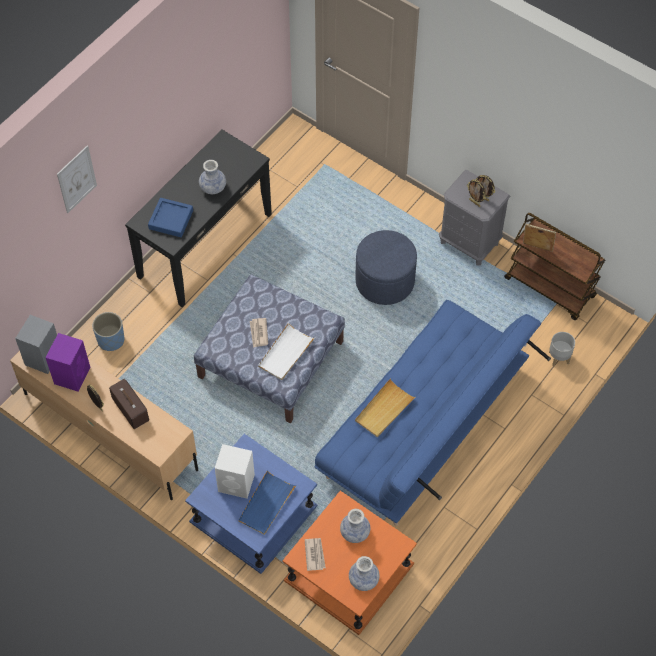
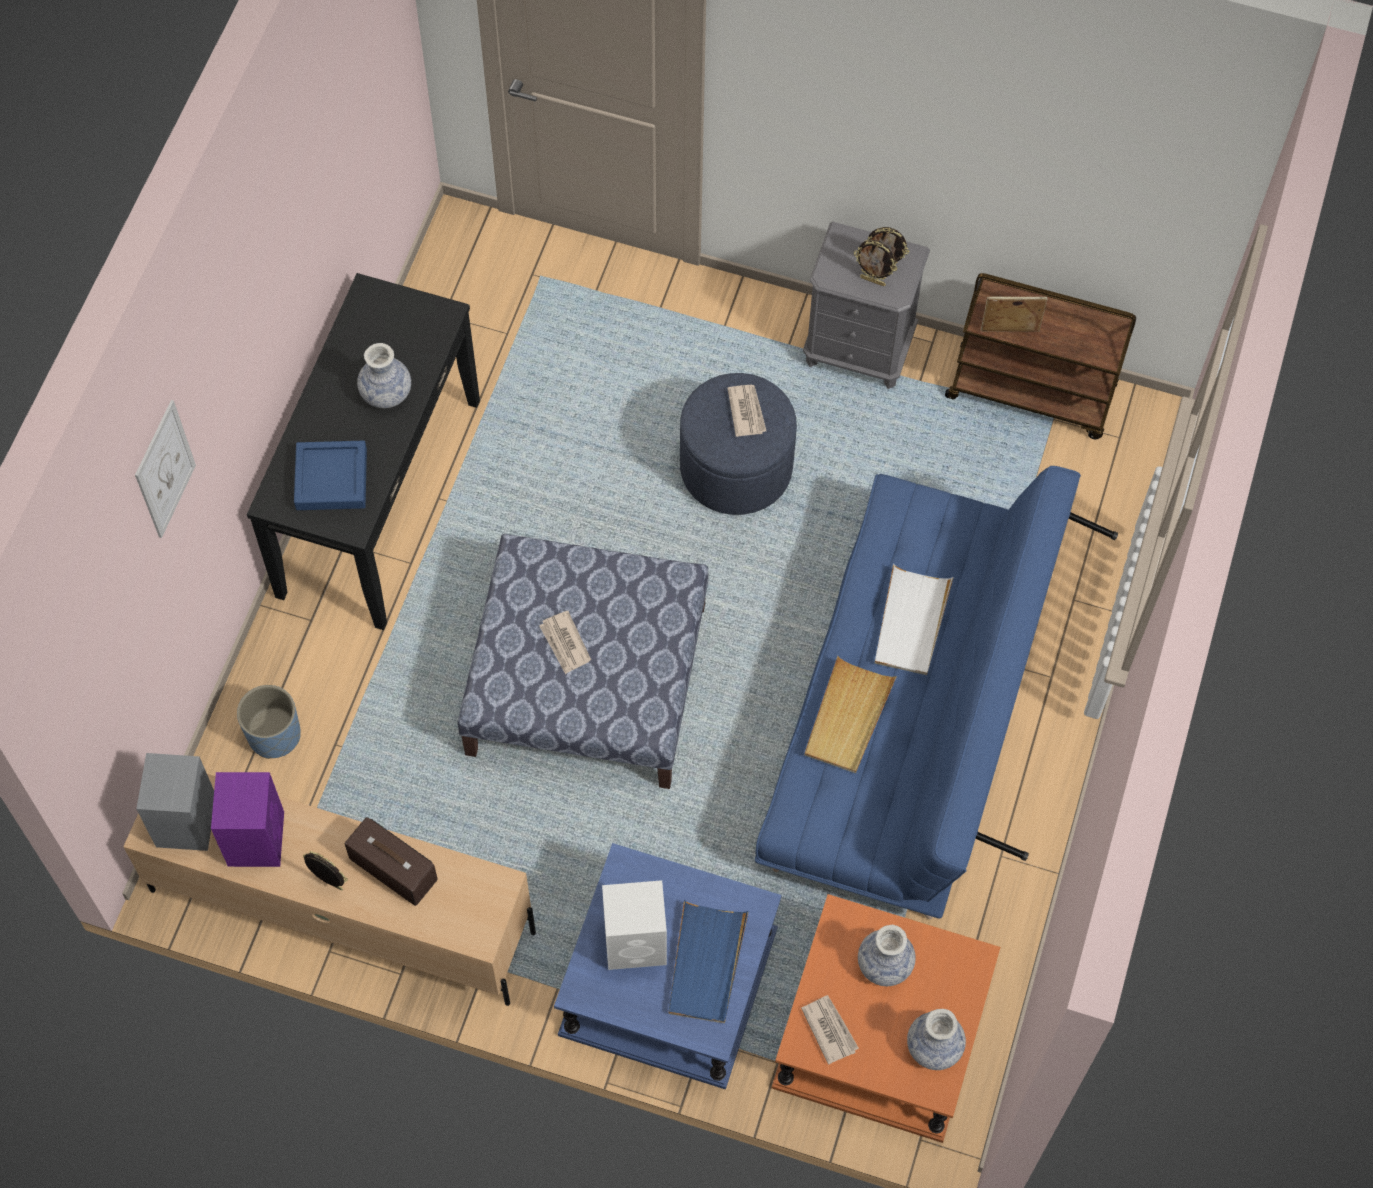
camera: 20 degrees left, 5 degrees up
(285, 353) = (629, 666): white tray -> white tray (911, 622)
(392, 250) = (746, 411): none -> newspaper
(559, 358) = (1095, 518): grey planter -> none

